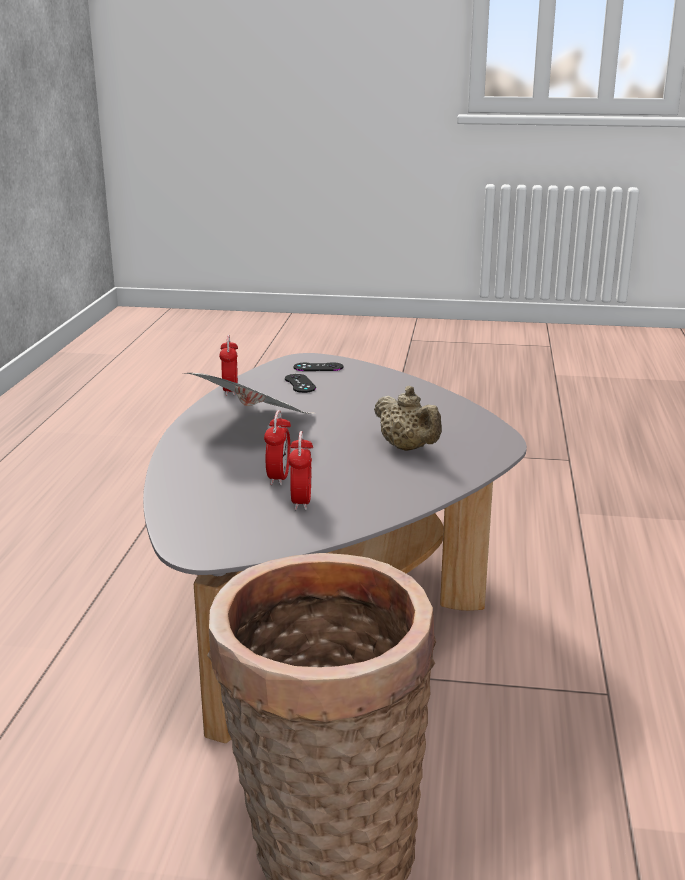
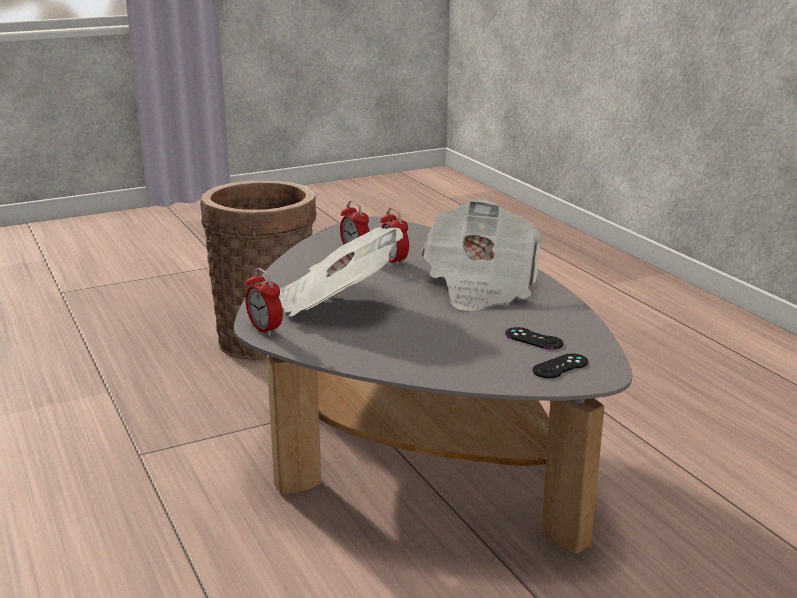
camera: 145 degrees right, 0 degrees up
(230, 390) = (574, 312): alarm clock -> alarm clock (265, 329)
(407, 448) = (334, 303): beige teapot -> newspaper

